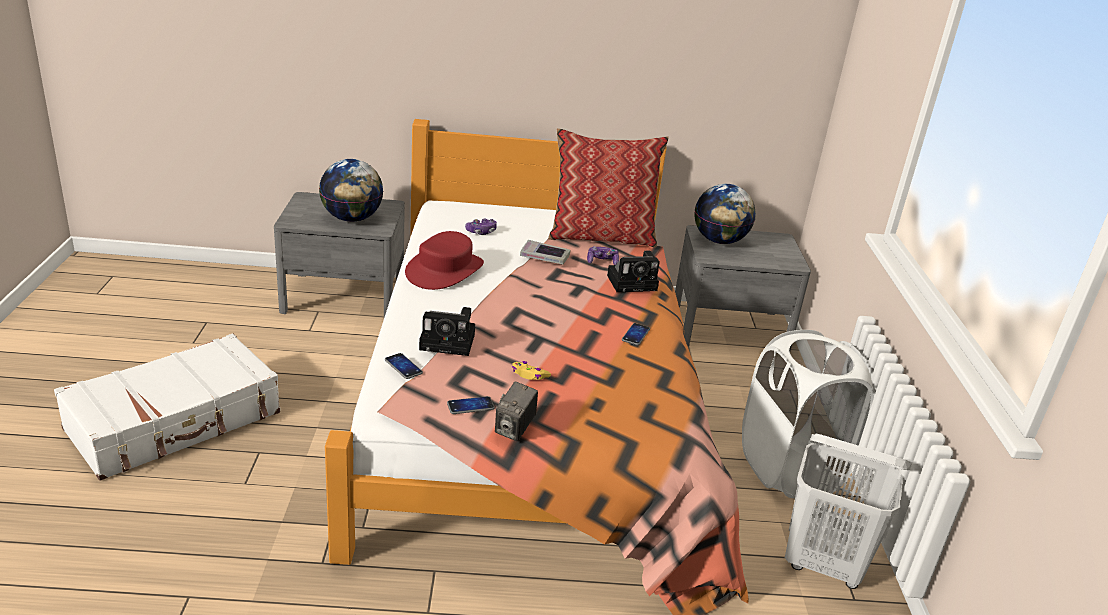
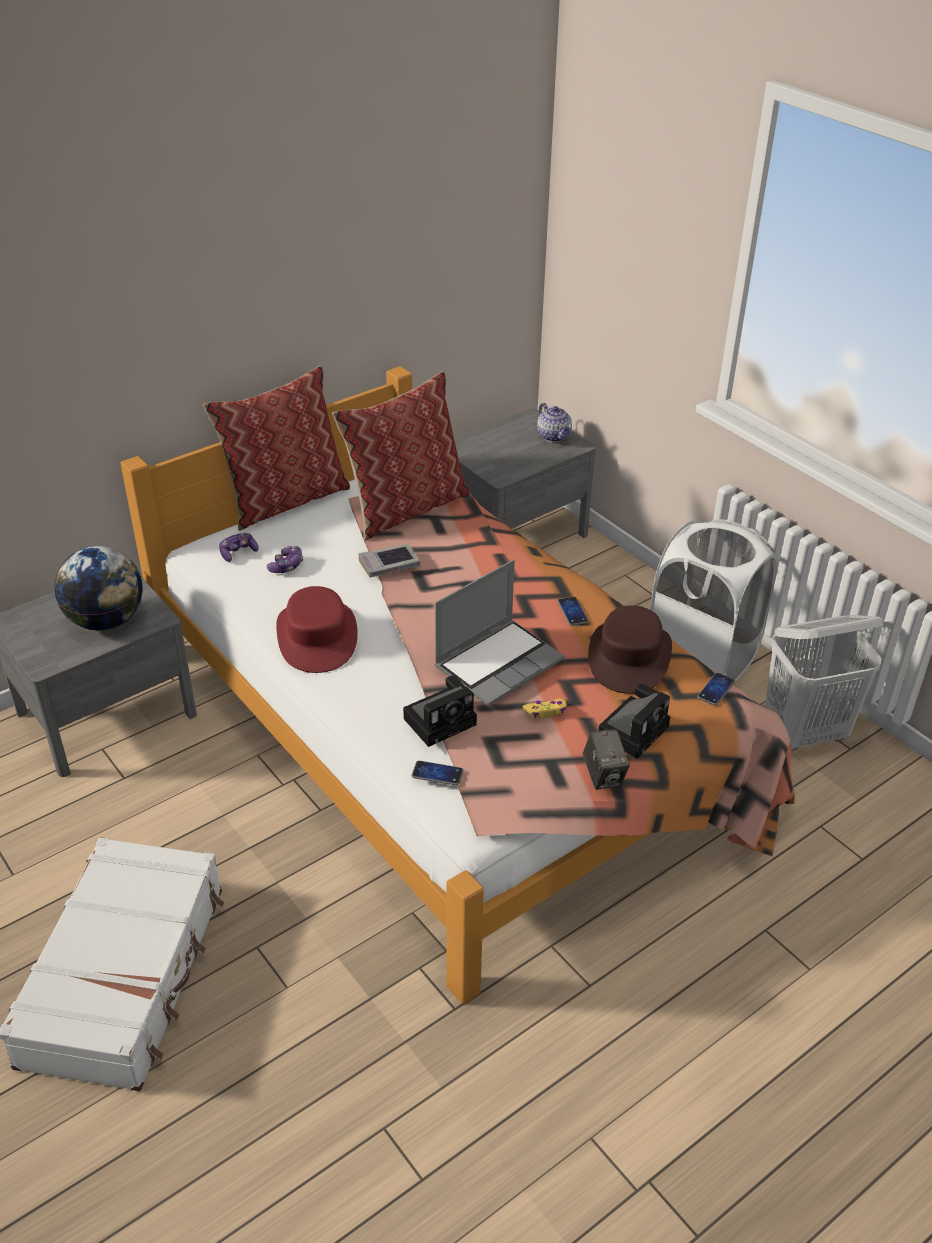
camera: 35 degrees left, 10 degrees up
(470, 406) = (543, 776): phone -> phone (716, 690)
(532, 204) = (285, 500): none -> pillow
(536, 333) = (498, 663): none -> laptop
(602, 261) = (444, 540): game controller -> game controller (238, 552)
(634, 283) = (503, 551): camera -> camera (634, 730)
(641, 377) = (629, 656): none -> brown hat
(719, 241) = (486, 450): globe -> none
(784, 253) = (553, 436): none -> teapot

